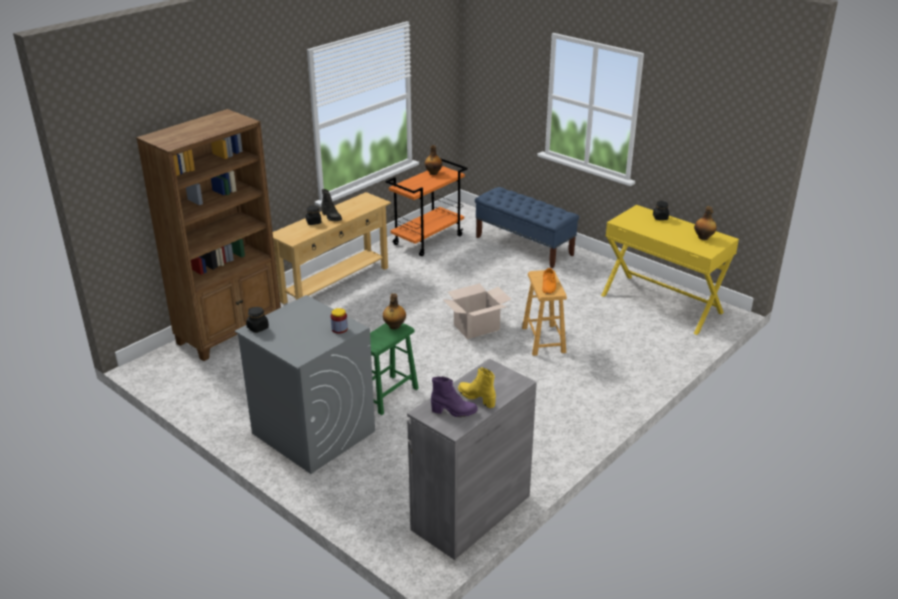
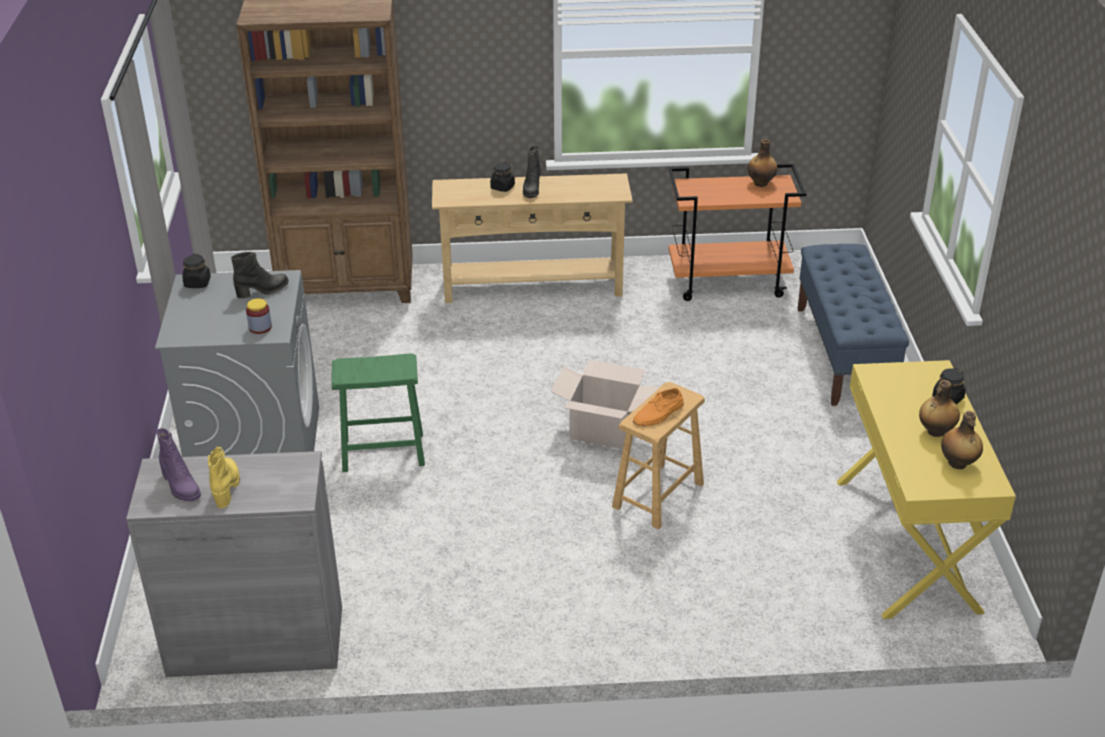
camera: 45 degrees right, 5 degrees up
(305, 313) = (263, 291): none -> black boot
(394, 326) = (399, 364): bottle -> bottle (935, 431)

